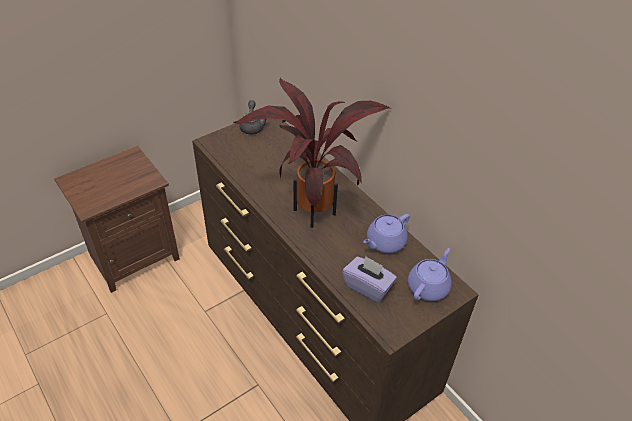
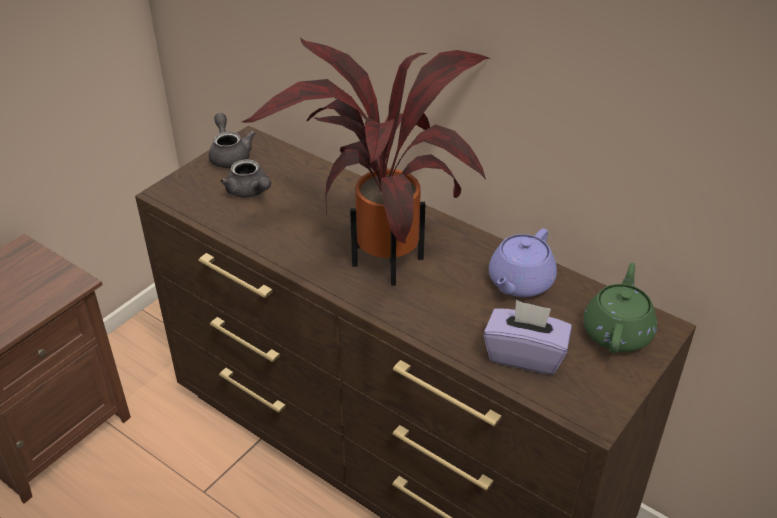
camera: 15 degrees left, 5 degrees down
(255, 151) = (250, 192): none -> grey teapot
(428, 286) = (617, 332): purple teapot -> green teapot

